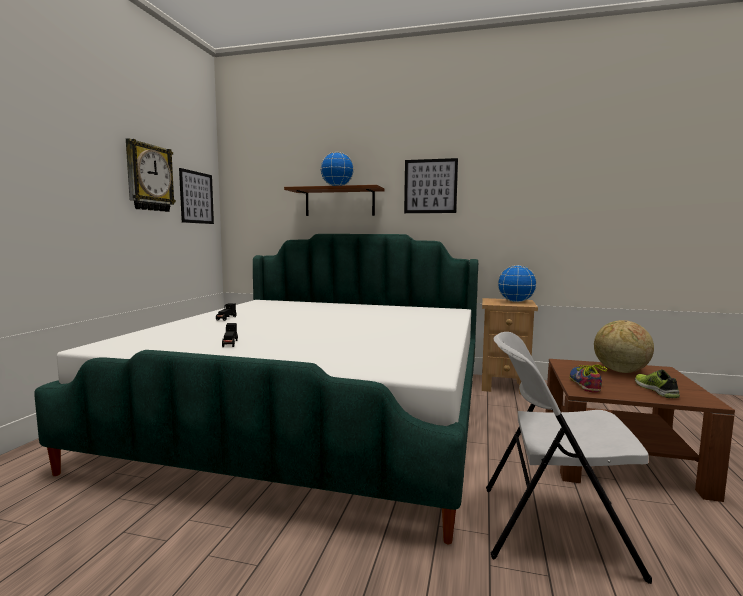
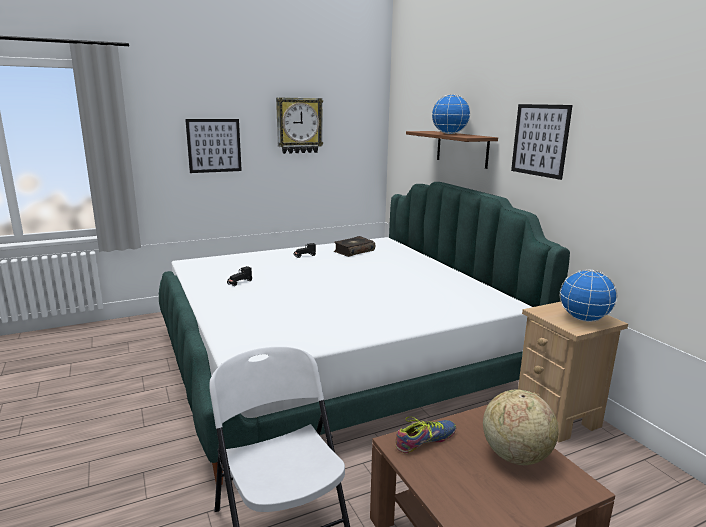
camera: 50 degrees right, 10 degrees up
(196, 197) = (355, 135): picture -> picture (214, 145)
(261, 309) = (353, 251): none -> book
(656, 390) = (468, 491): shoe -> none

